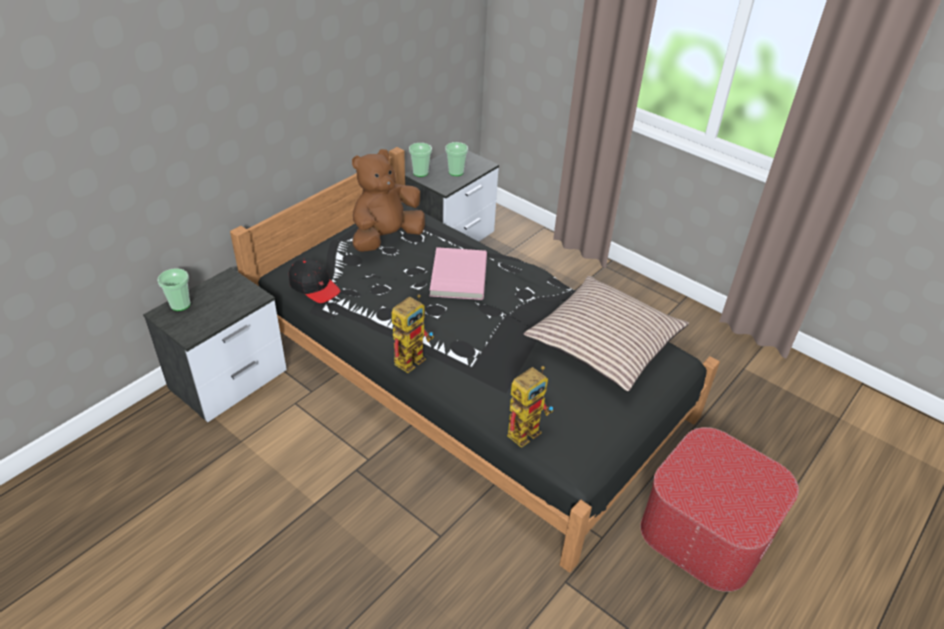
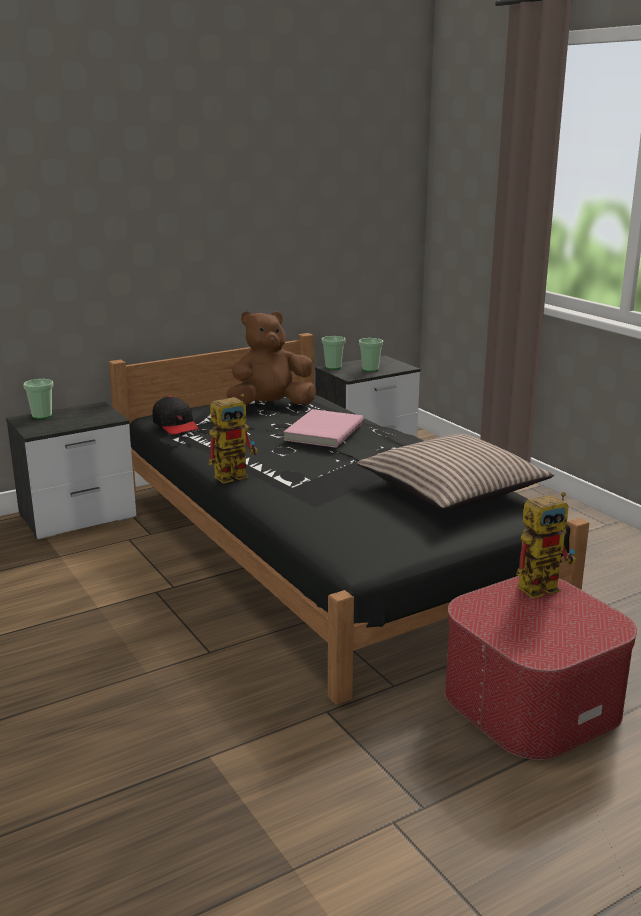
camera: 20 degrees right, 20 degrees down
(526, 428) = (319, 531): toy robot -> toy robot (543, 585)

